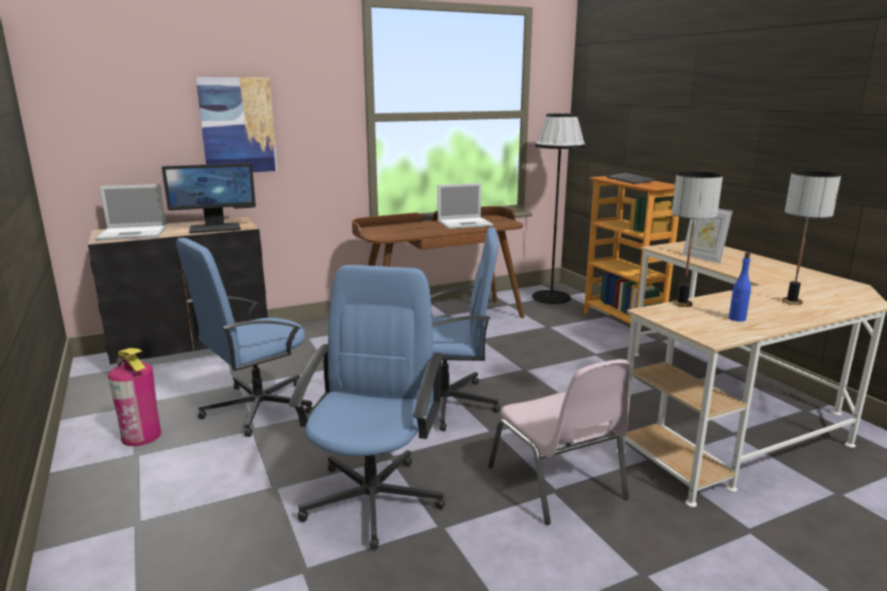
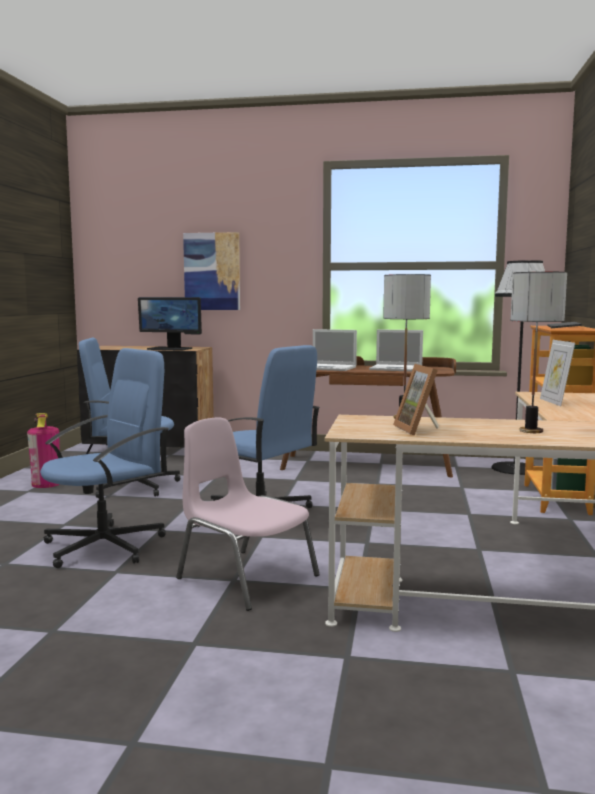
camera: 35 degrees right, 10 degrees down
(134, 233) = (117, 347): laptop -> laptop (329, 368)
(557, 483) = (245, 577): pink chair -> pink chair turned 120 degrees clockwise
(737, 319) = (419, 430): blue bottle -> picture frame

